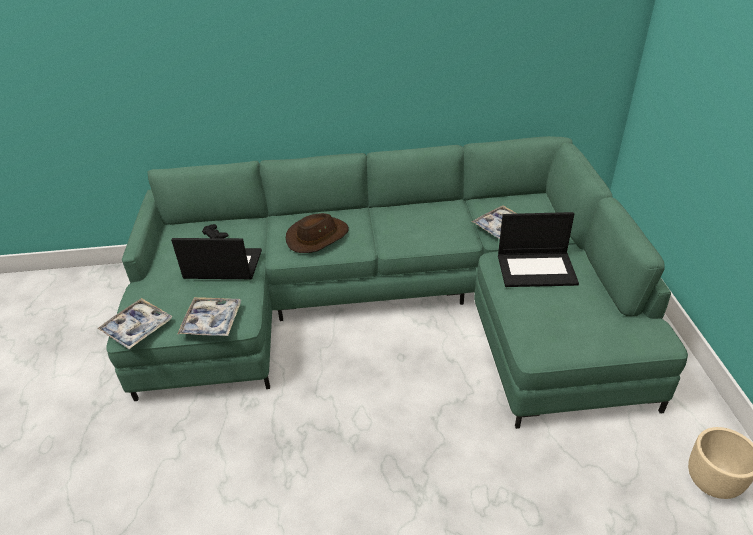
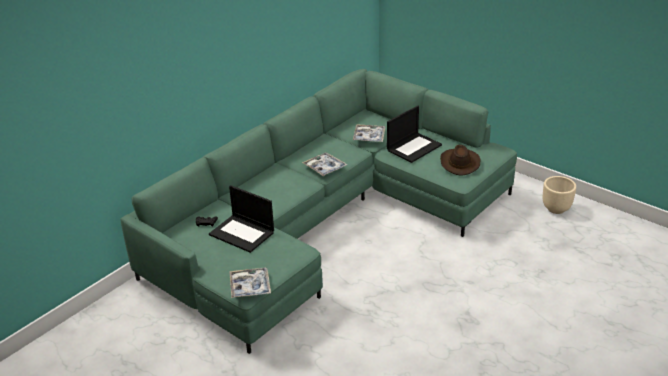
camera: 45 degrees left, 5 degrees down
(211, 322) = (288, 259): tray -> tray (325, 168)
(222, 265) = (242, 233): laptop -> laptop turned 105 degrees counterclockwise
(317, 237) = (274, 191): brown hat -> brown hat (459, 163)

